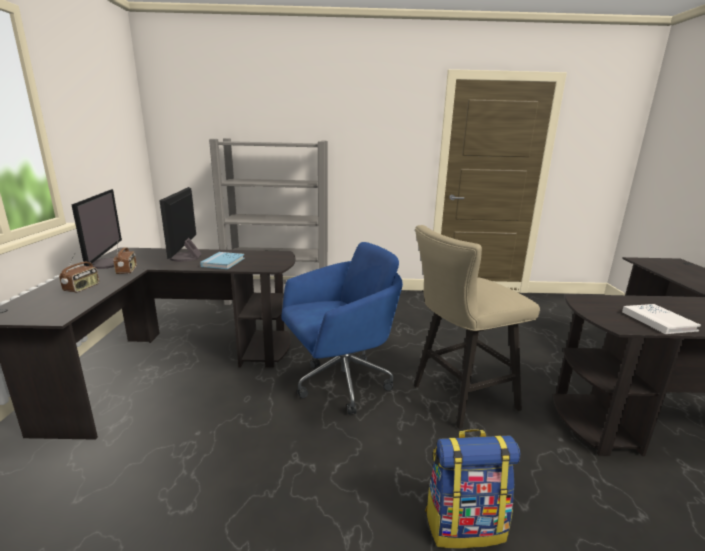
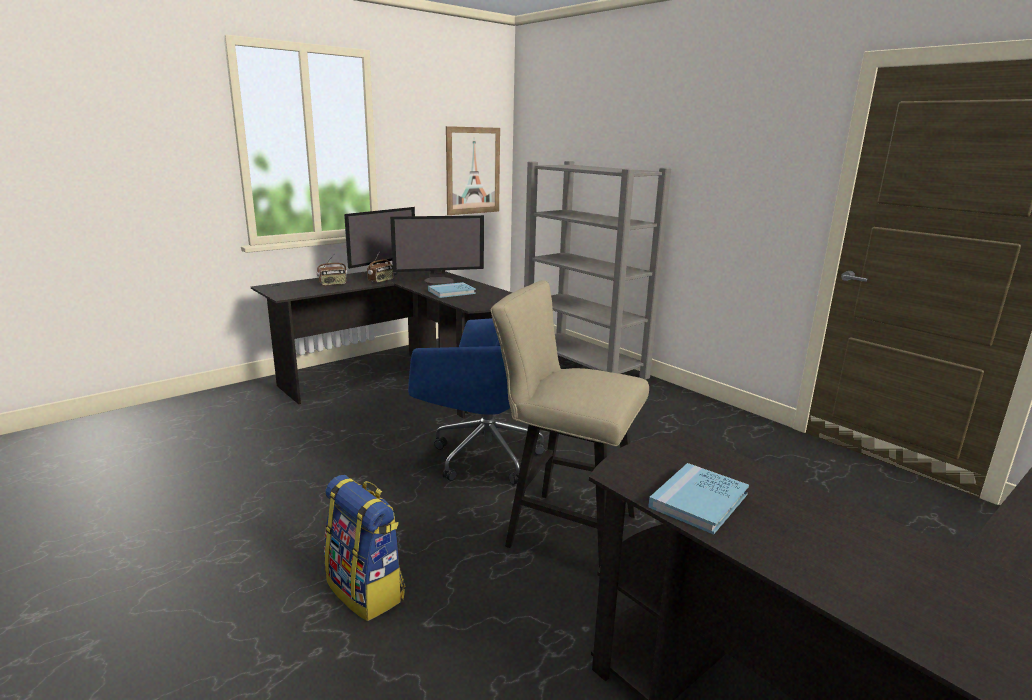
camera: 50 degrees right, 0 degrees up
(124, 150) = (473, 171): none -> picture
(185, 257) = (439, 281): monitor -> monitor turned 150 degrees counterclockwise
(658, 321) = (698, 501): white book -> blue book

